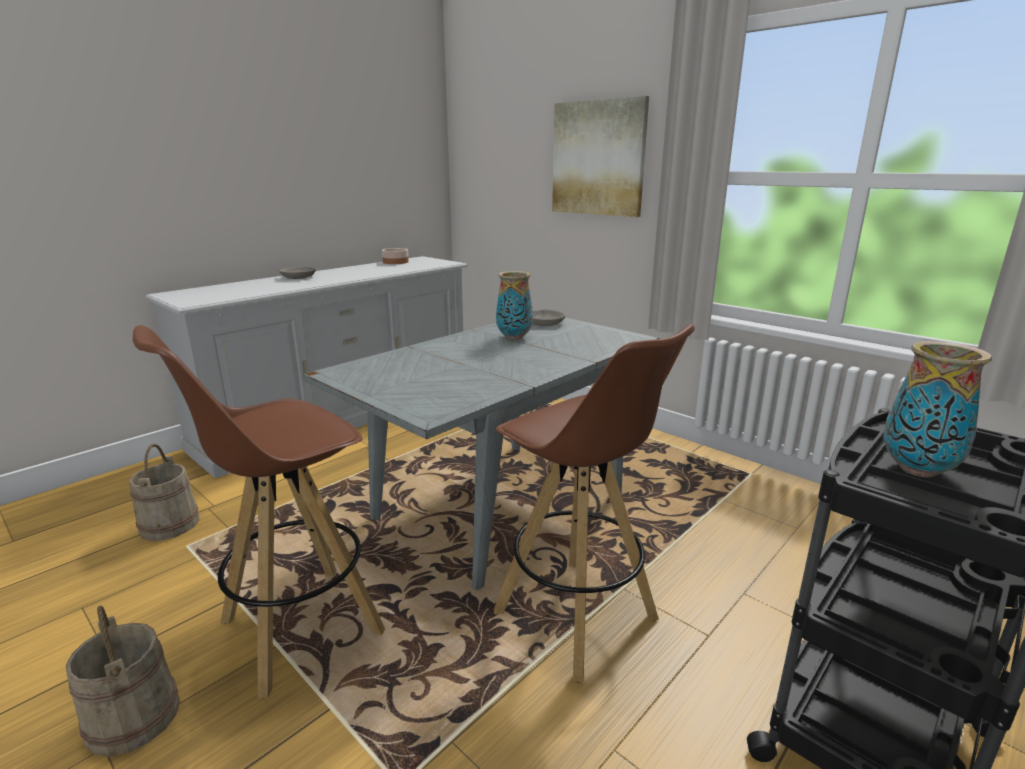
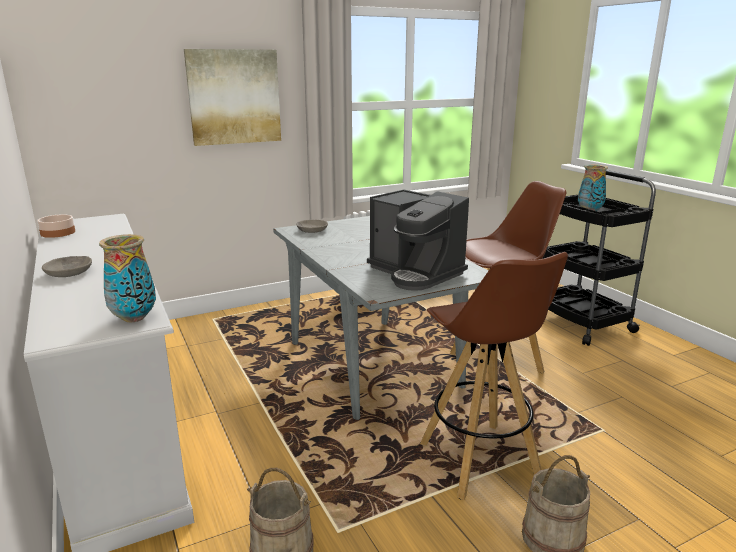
camera: 70 degrees left, 0 degrees up
(417, 380) = (415, 273): none -> coffee machine
(514, 337) = (340, 241): vase -> vase (134, 318)

